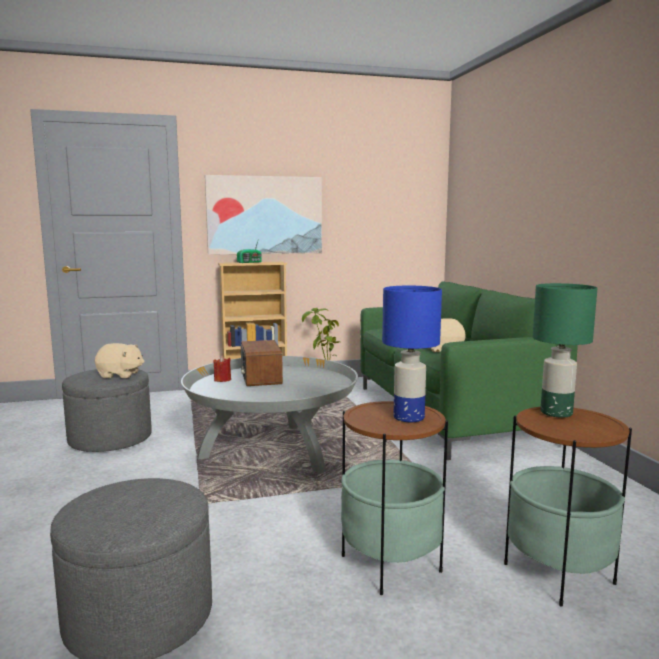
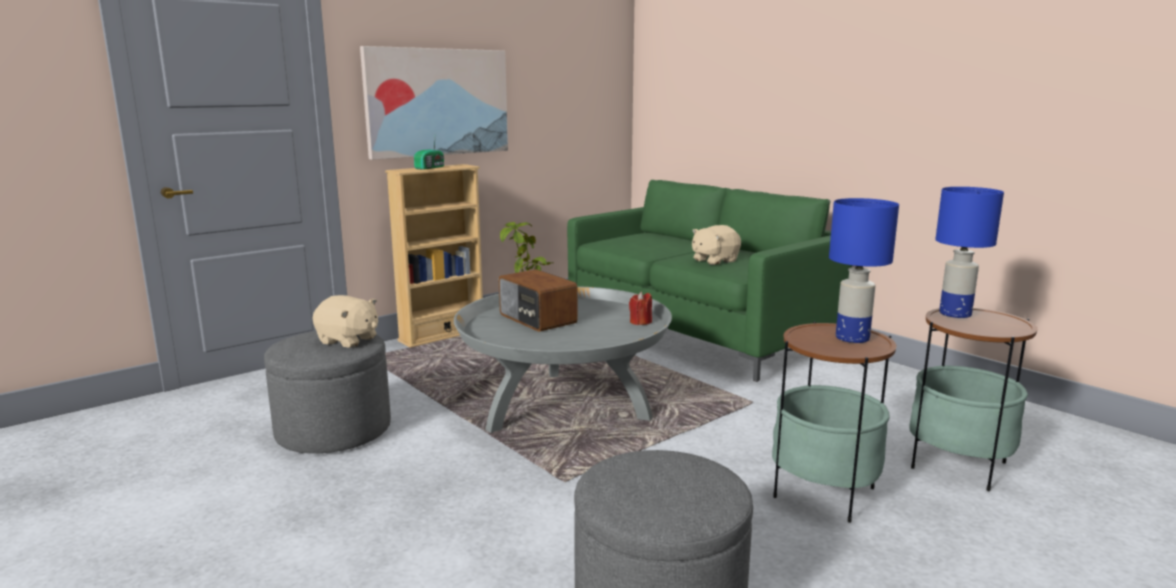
camera: 25 degrees left, 5 degrees up
(120, 375) = (348, 340): beige plush toy -> beige plush toy turned 45 degrees clockwise
(222, 380) = (495, 328): red candle -> red candle (640, 322)
(557, 413) = (956, 314): green table lamp -> blue table lamp

